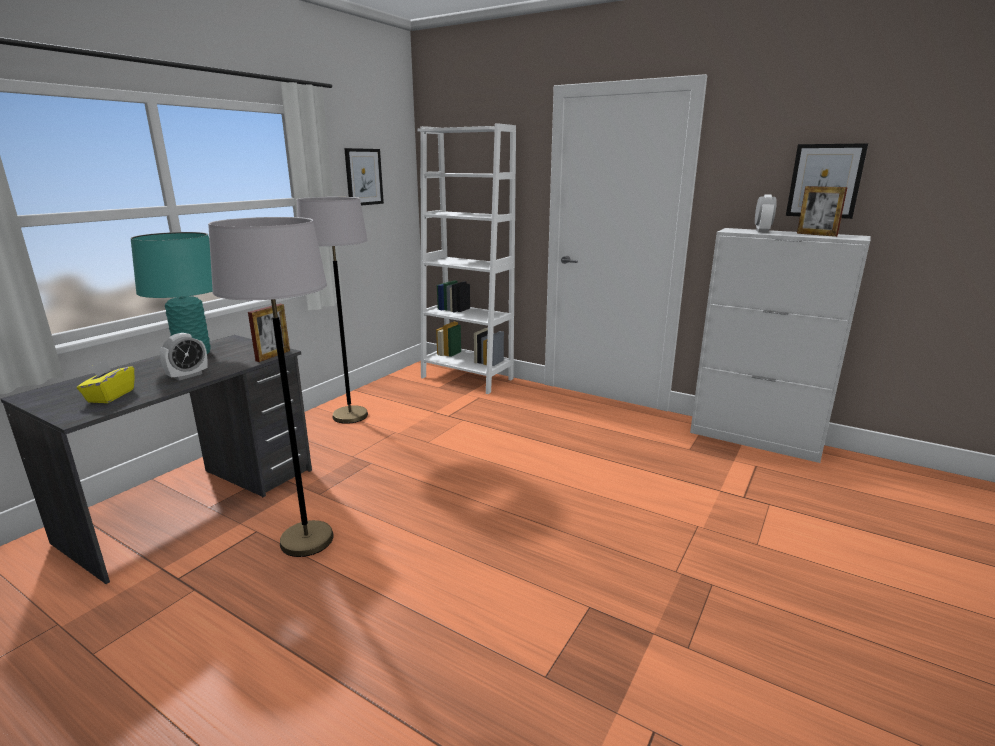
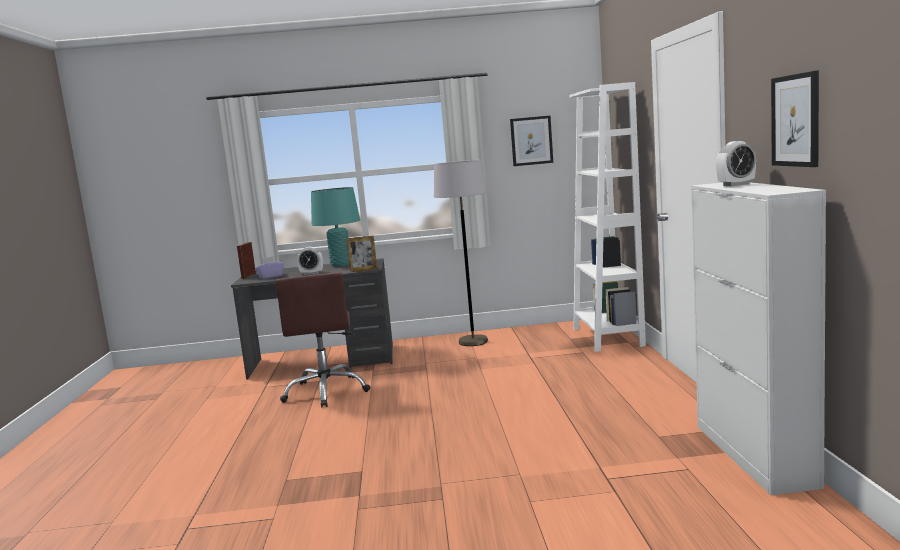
camera: 55 degrees right, 10 degrees down
(110, 396) = (270, 276): yellow tissue box -> purple tissue box
(307, 540) = (326, 392): grey floor lamp -> brown office chair
(816, 234) = (765, 188): picture frame -> picture frame (248, 276)

